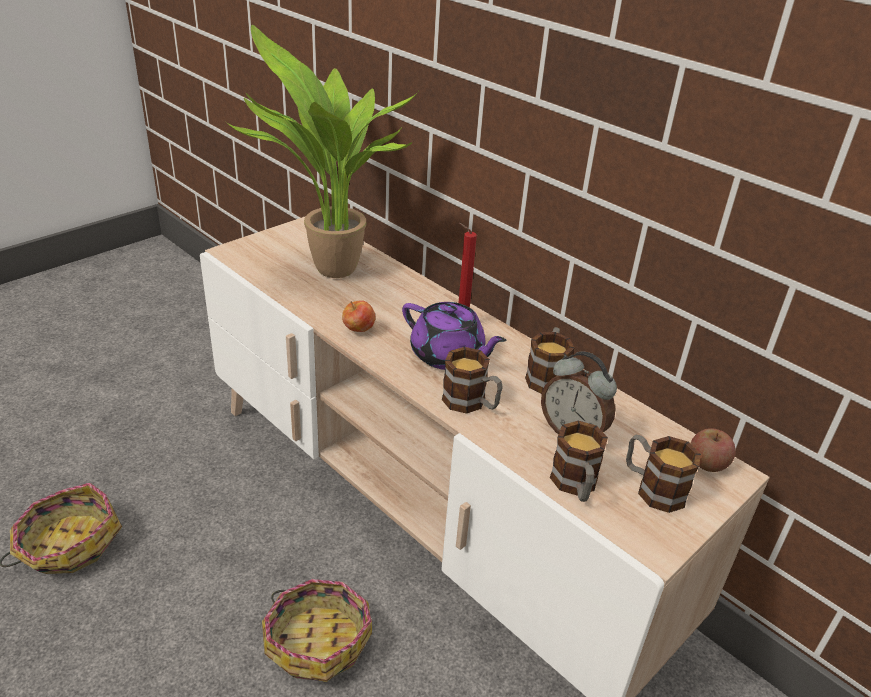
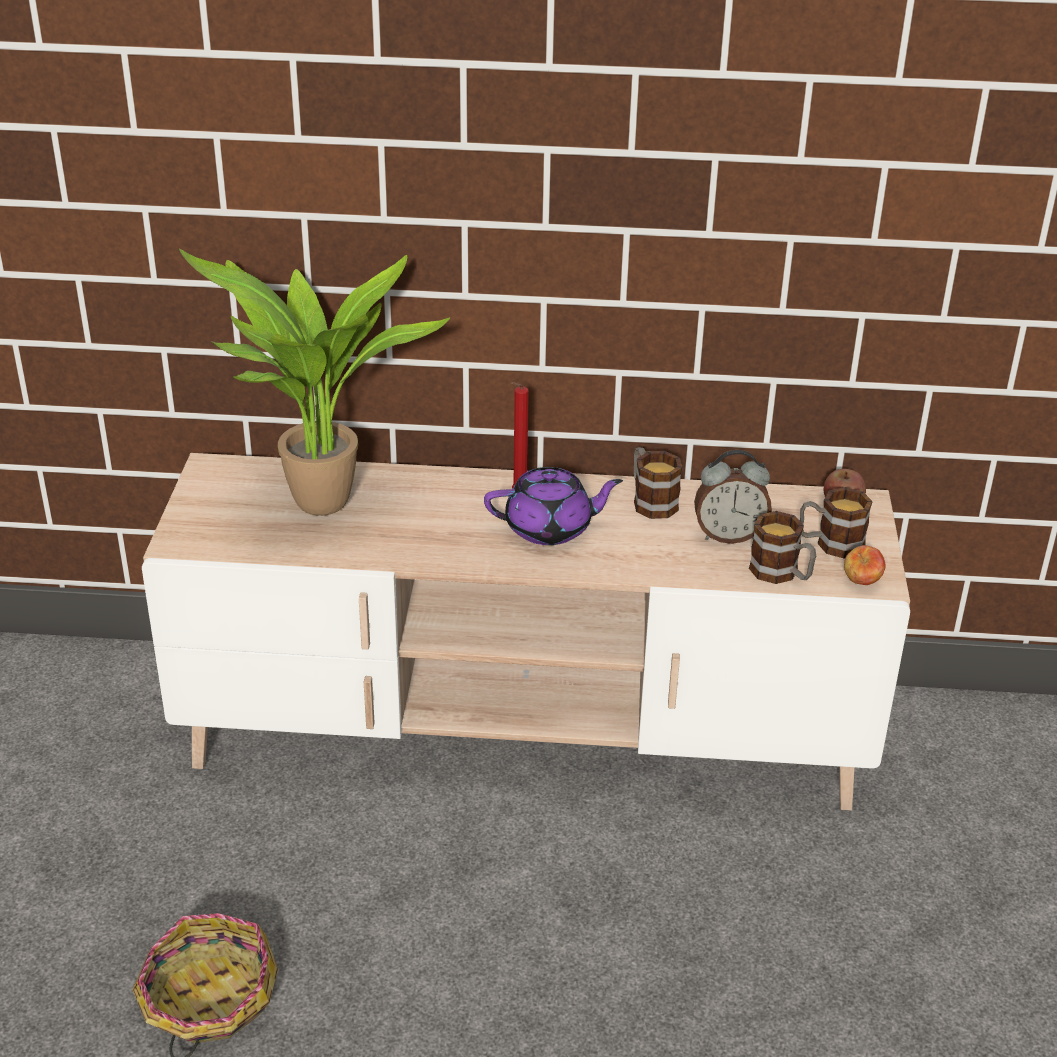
camera: 40 degrees left, 0 degrees up
(318, 639) = (569, 896): basket -> none
(358, 330) = (440, 550): apple -> apple (862, 582)
(471, 403) = (626, 557): mug -> none

